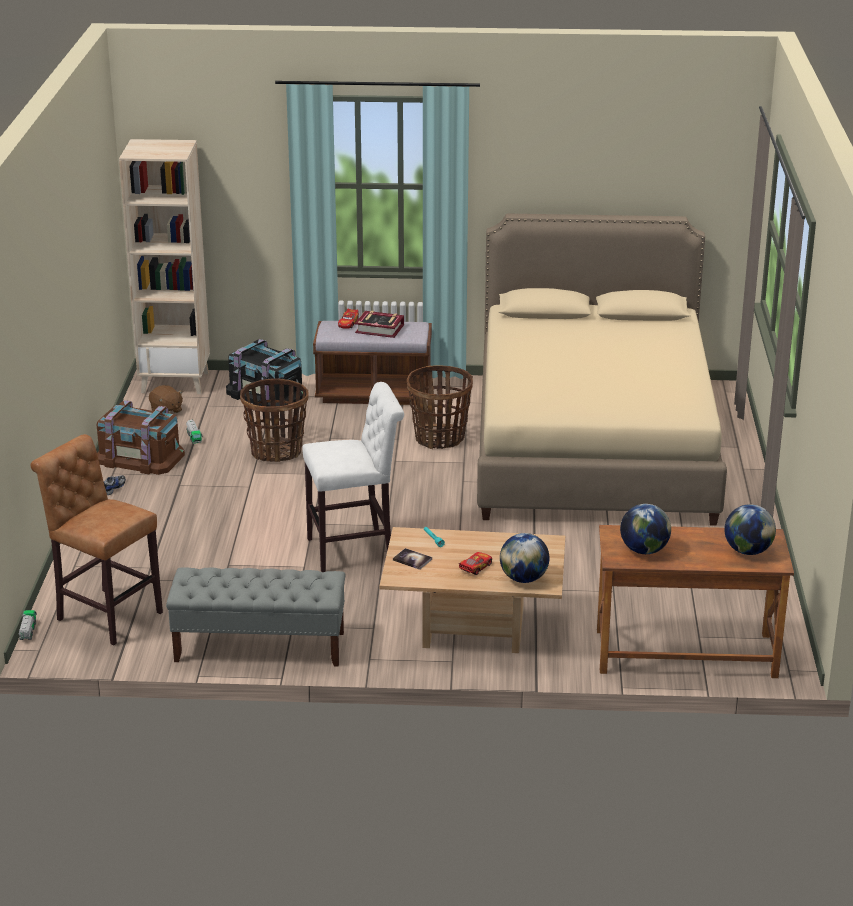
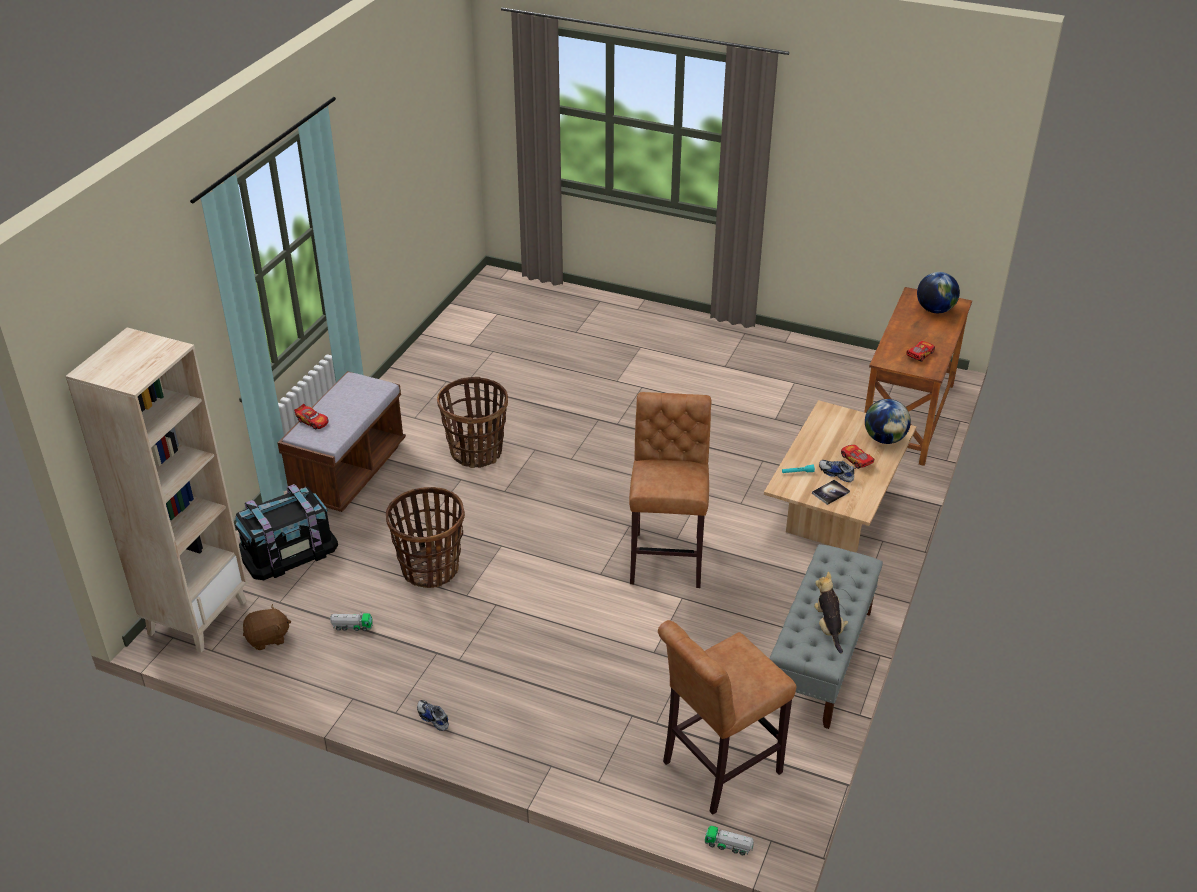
camera: 70 degrees left, 10 degrees up
(140, 457) = (370, 681): brown storage box -> none
(226, 587) = (828, 627): none -> plush toy
(355, 550) = (667, 556): white stool -> brown stool
(379, 329) = (344, 404): book -> none
(445, 559) = (836, 474): none -> shoe
(592, 446) = (551, 370): beige bed -> none
(644, 550) = (920, 354): globe -> toy car

